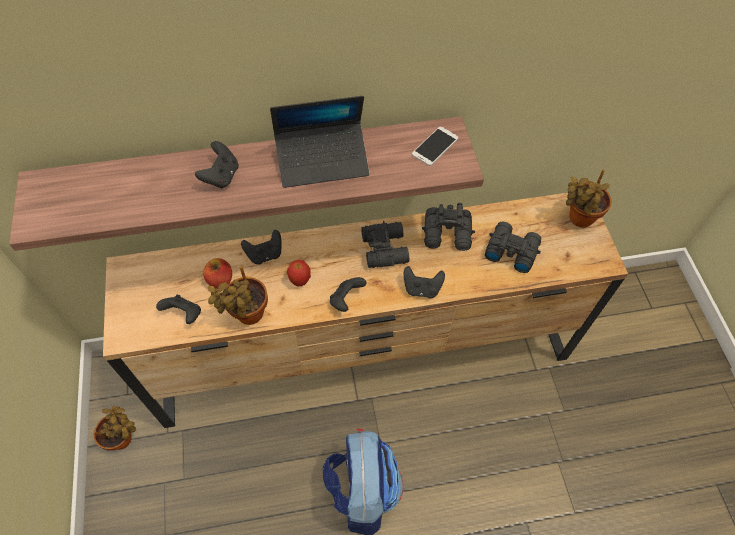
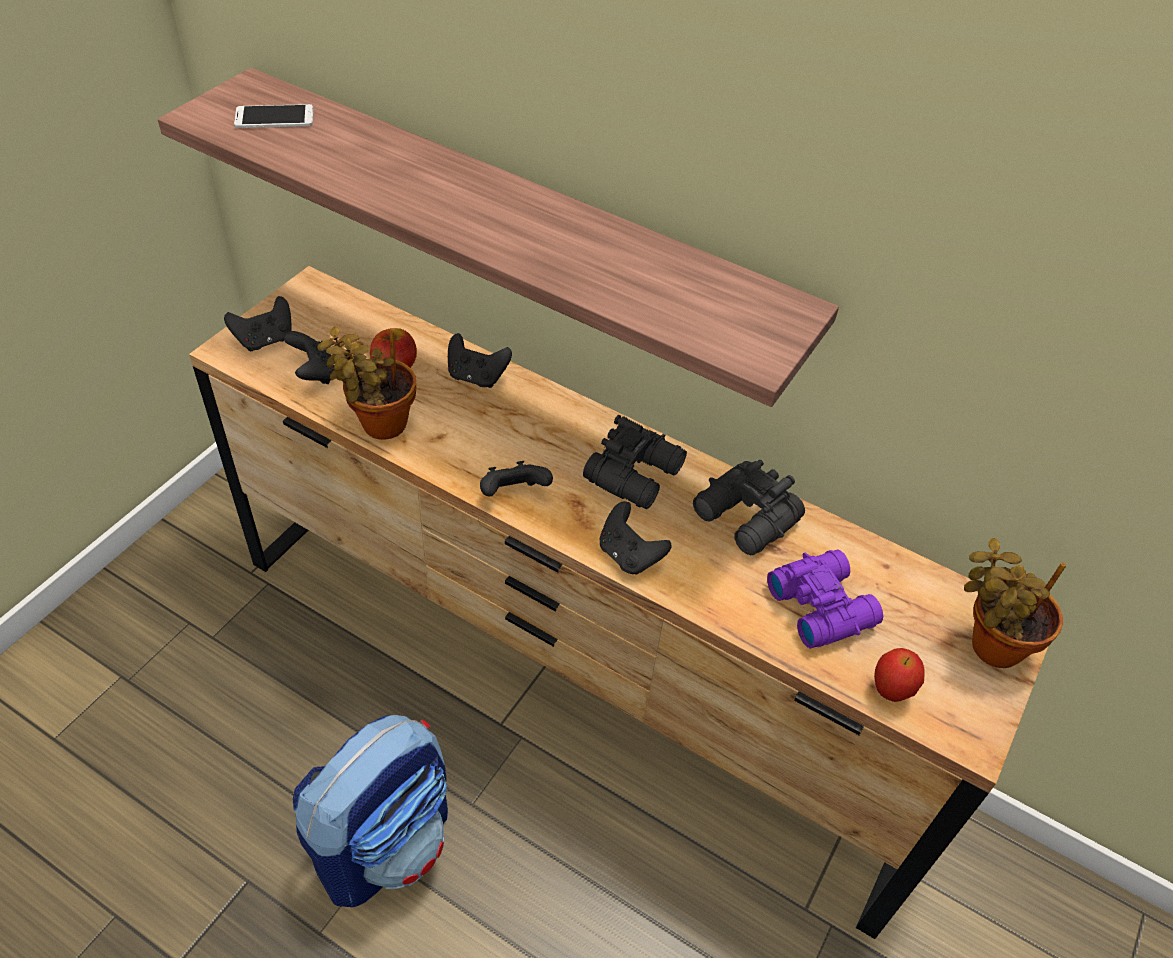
camera: 40 degrees right, 10 degrees down
(124, 438) = (203, 541): potted plant -> none
(221, 176) = (438, 186): black game controller -> black game controller (265, 340)
(300, 281) = (483, 433): apple -> apple (890, 691)
(322, 160) = (577, 240): laptop -> none
(435, 146) = (751, 314): phone -> phone (274, 117)
(510, 250) = (821, 604): black binoculars -> purple binoculars

